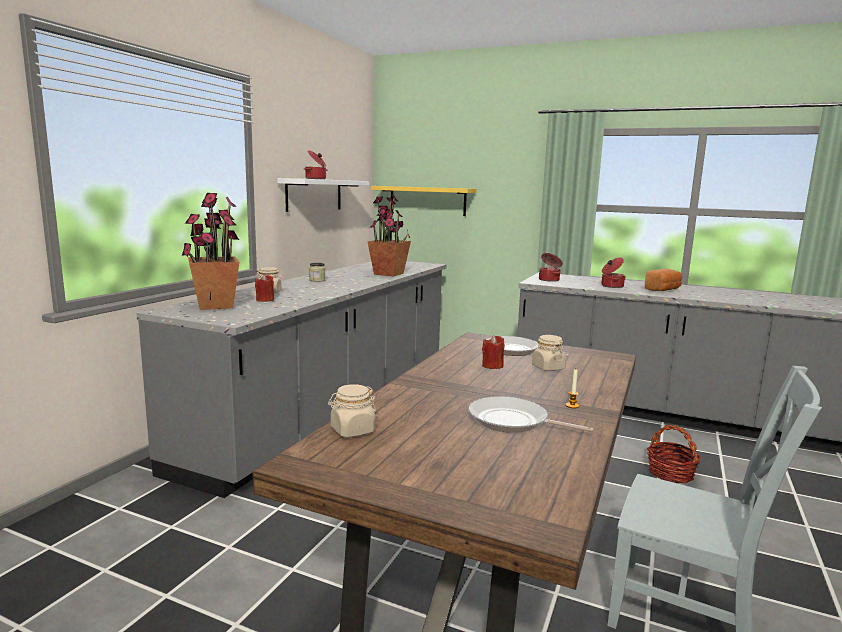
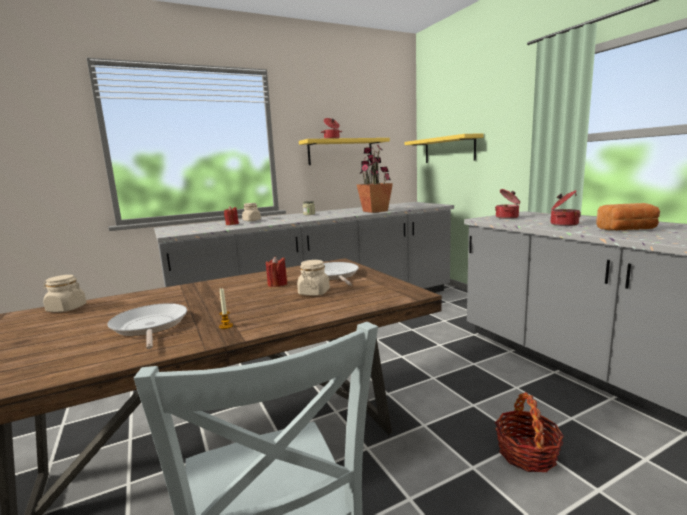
camera: 40 degrees right, 0 degrees up
(215, 305) = (196, 226): potted plant -> none
(314, 195) = (340, 152): white shelf -> yellow shelf

